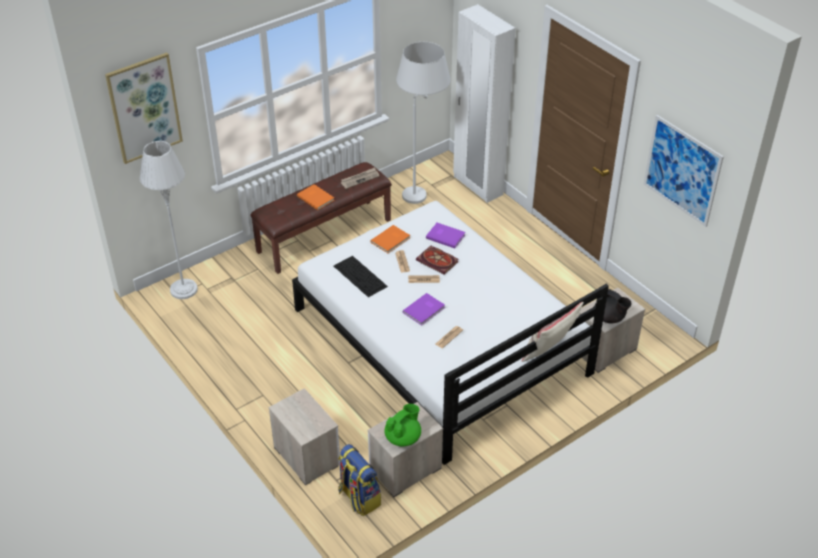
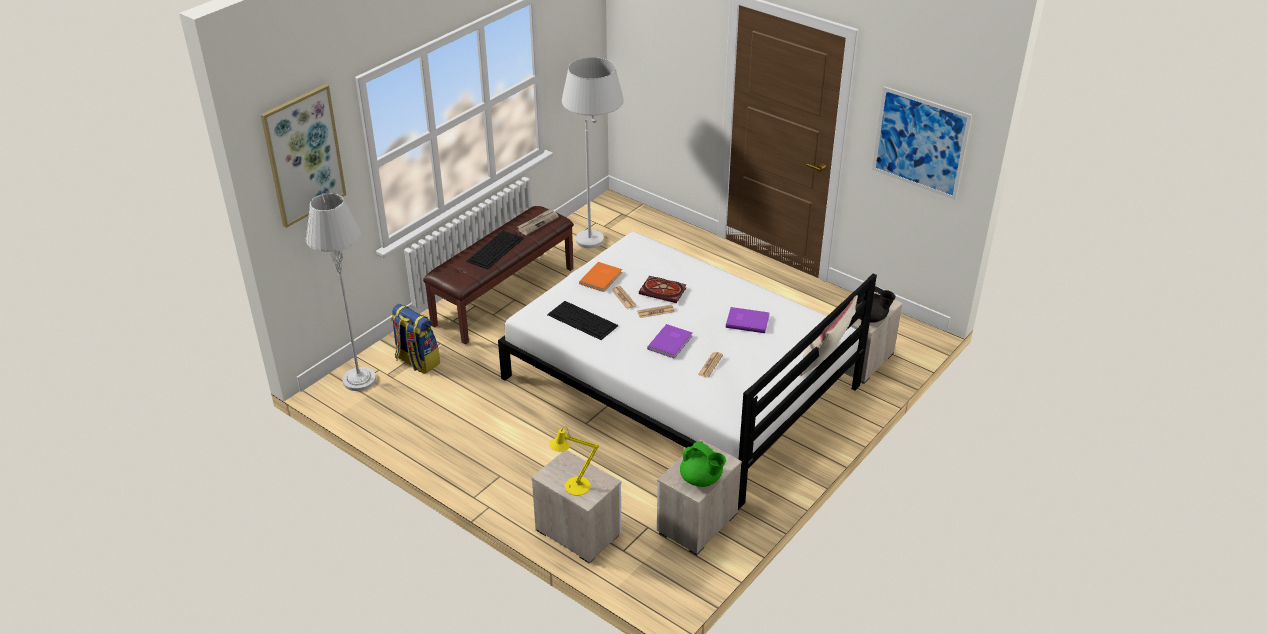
camera: 15 degrees left, 5 degrees down
(298, 422) = (573, 487): none -> yellow table lamp
(316, 197) = (495, 249): orange book -> keyboard
(358, 497) = (656, 564): backpack -> backpack (416, 361)
(403, 437) = (701, 479): green teapot -> green teapot turned 105 degrees clockwise
(445, 236) = (660, 264): purple book -> purple book (747, 321)
(477, 186) = (655, 220): white wardrobe -> none

